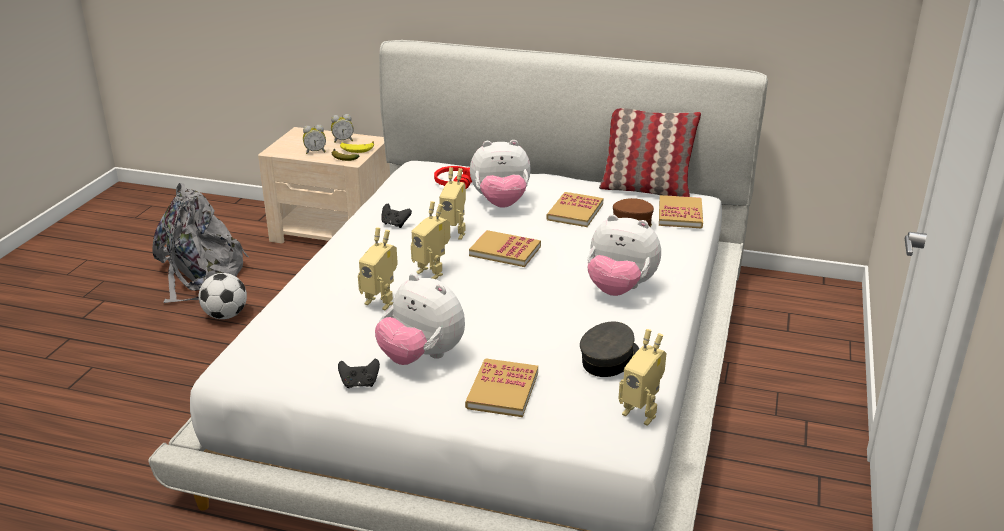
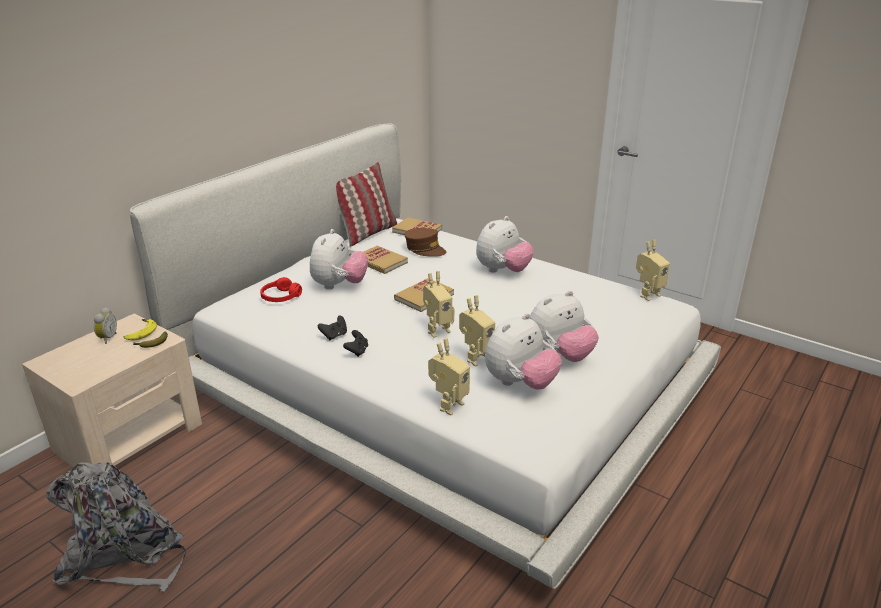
camera: 70 degrees left, 0 degrees up
(226, 315) = (236, 539): football -> none
(315, 151) = (114, 358): alarm clock -> none
(340, 335) = (520, 383): none -> plush toy
(359, 384) = (588, 386): black game controller -> black game controller (357, 351)
(454, 233) = (374, 312): toy robot -> toy robot (448, 405)
(502, 390) = (614, 332): book -> none
(609, 360) = (589, 291): grey cap -> none

